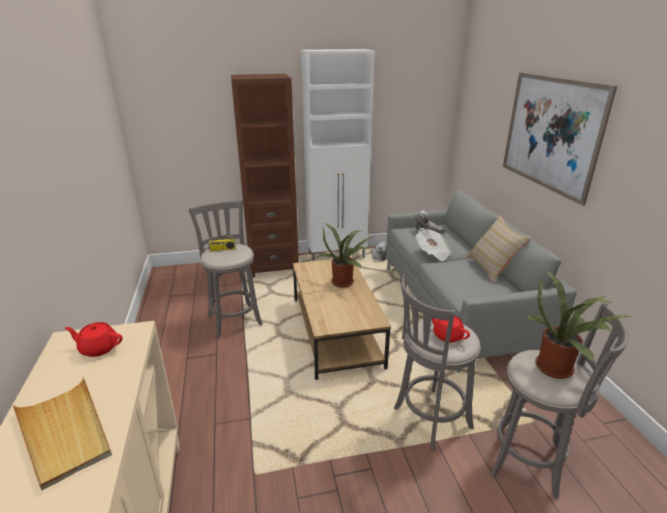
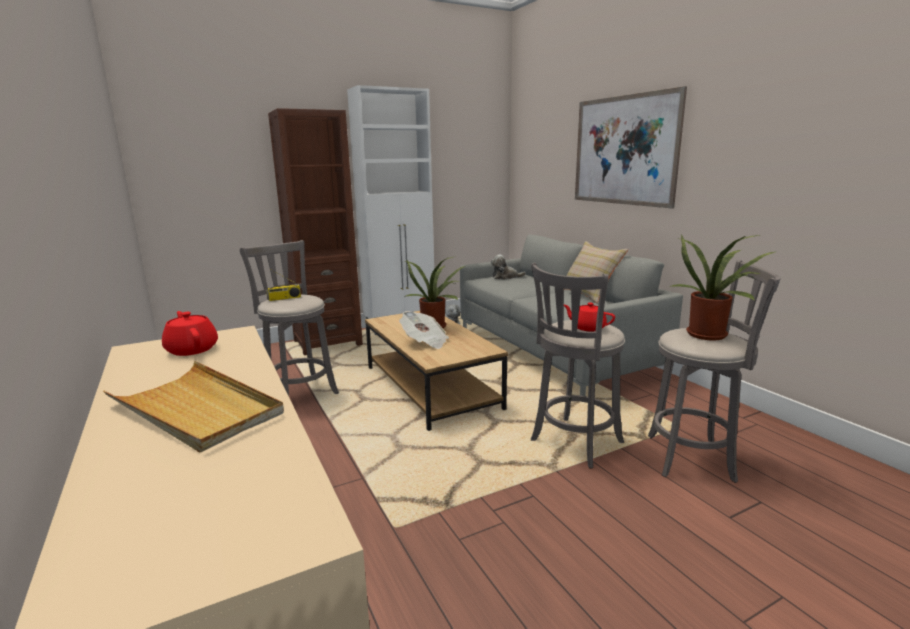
camera: 15 degrees left, 10 degrees down
(98, 348) = (192, 349): red teapot -> red teapot turned 60 degrees clockwise
(432, 253) = (522, 290): newspaper -> newspaper (425, 342)

